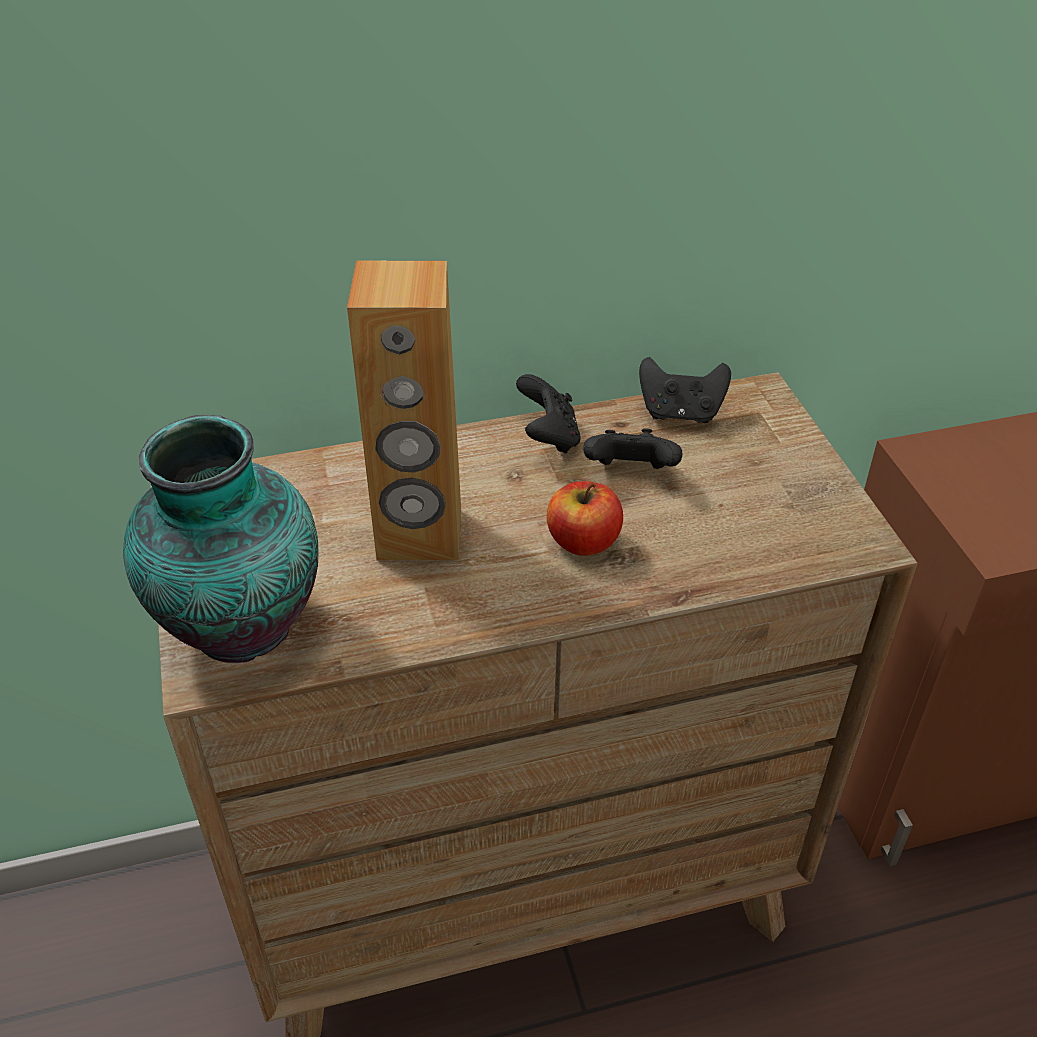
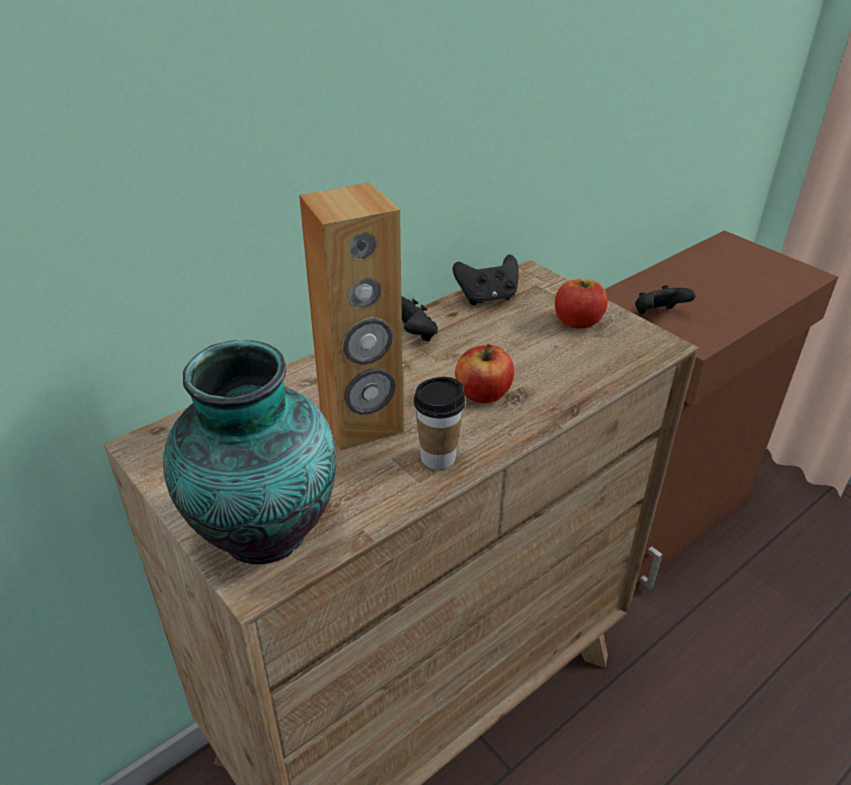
camera: 25 degrees left, 5 degrees down
(475, 604) = (438, 458): none -> cup
(630, 473) = (482, 342): black game controller -> black game controller (658, 315)
(775, 479) = (577, 321): none -> apple

